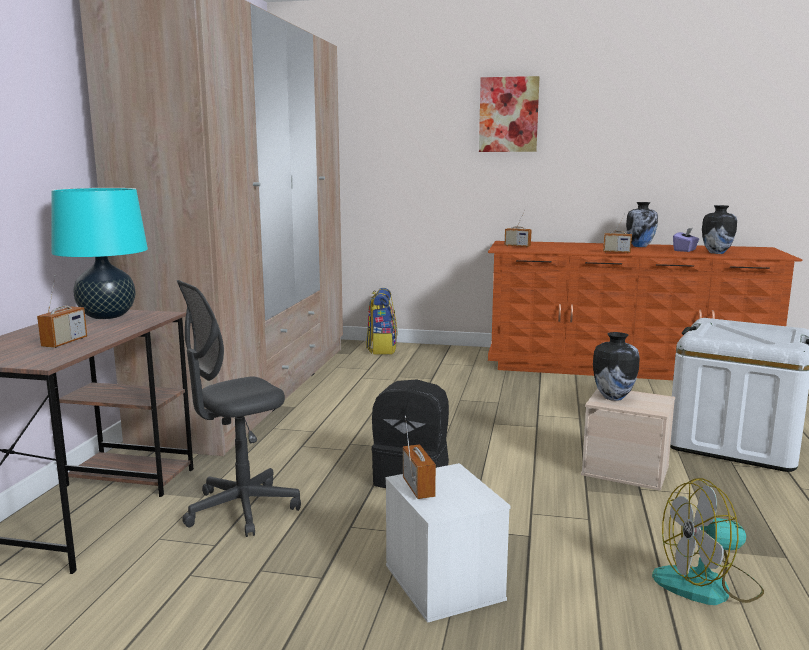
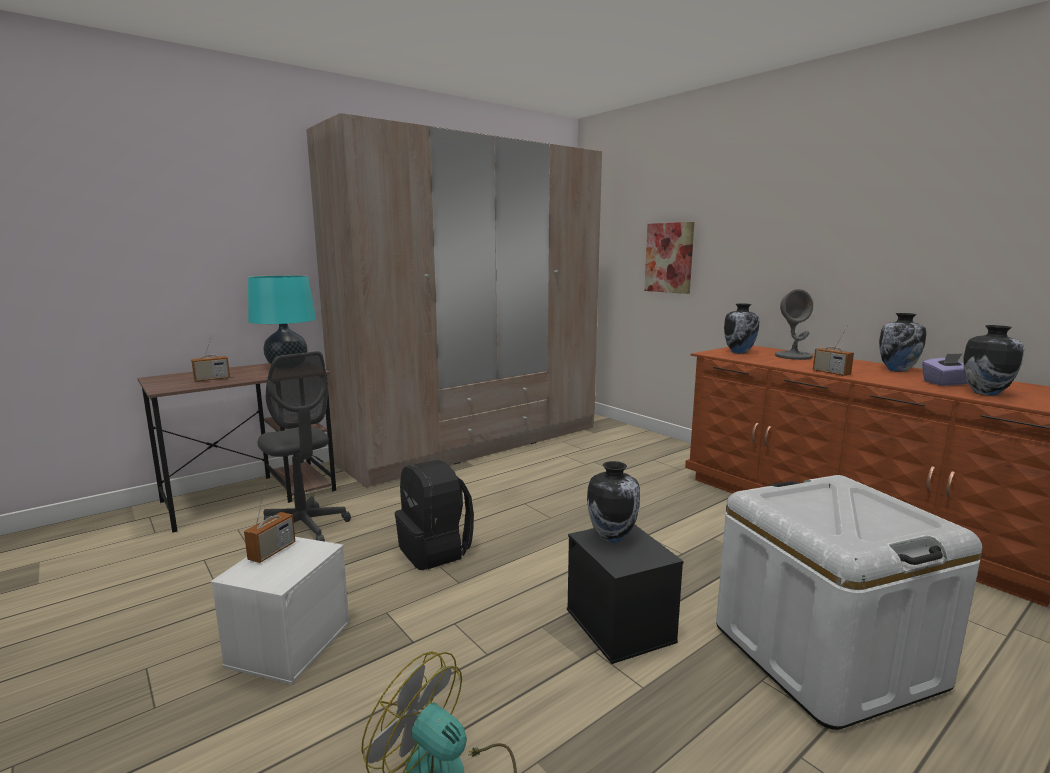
camera: 40 degrees right, 0 degrees up
(242, 509) = (304, 529): grey office chair -> grey office chair turned 135 degrees counterclockwise
(382, 349) = (627, 434): backpack -> none
(508, 114) = (766, 207): picture -> picture (669, 258)
(517, 246) = (739, 352): radio -> vase
(559, 245) = (793, 356): none -> grey table lamp
(626, 470) = (621, 626): beige storage box -> black storage box

